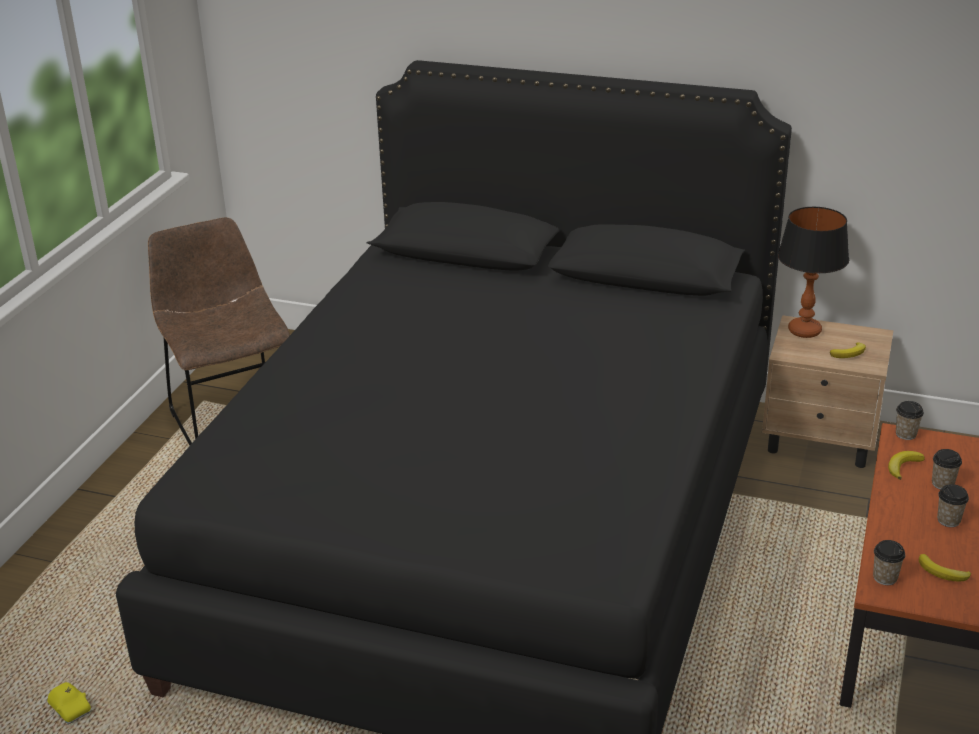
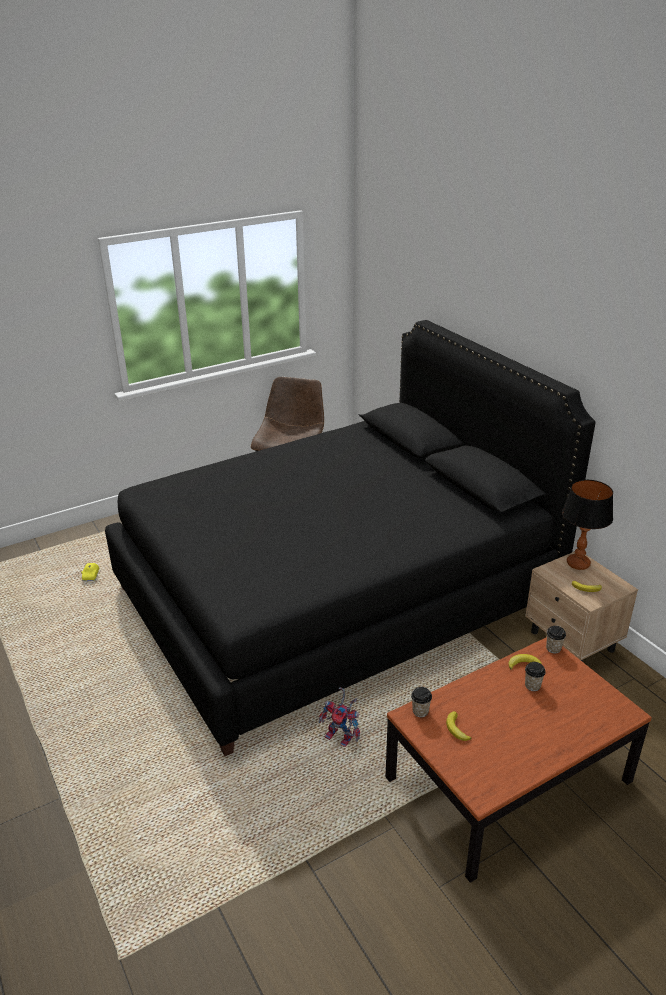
camera: 40 degrees right, 0 degrees up
(735, 695) = (342, 737): none -> toy robot
(948, 520) = (504, 706): cup -> none

